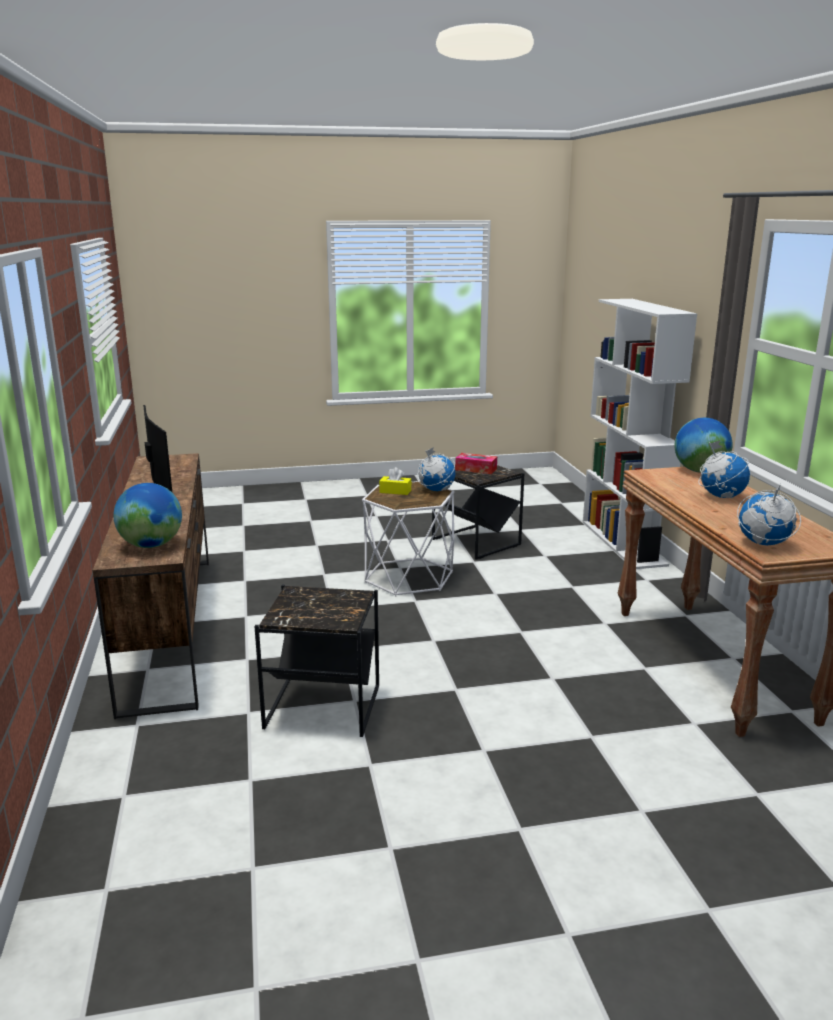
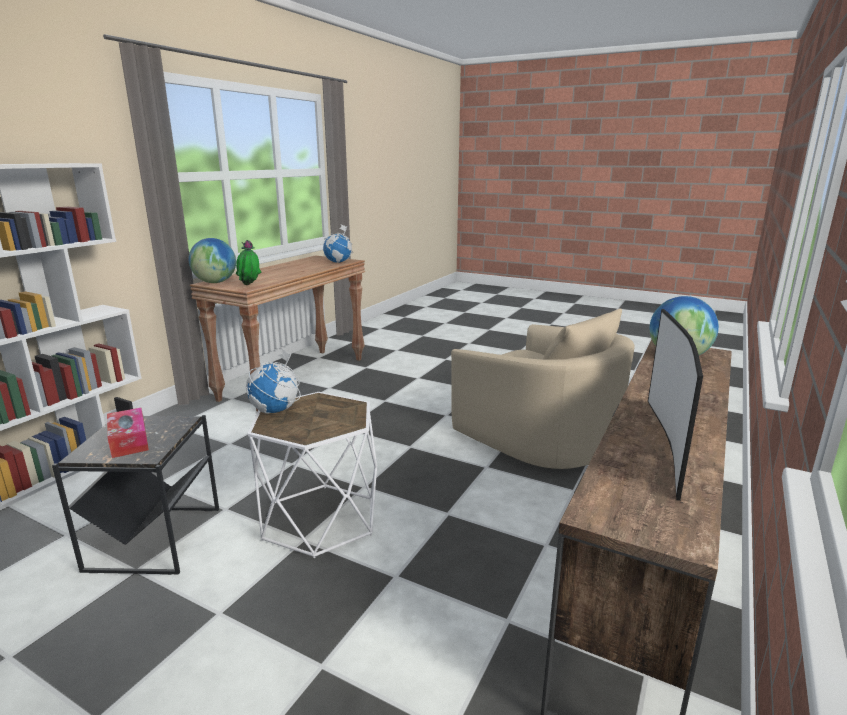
camera: 140 degrees left, 0 degrees up
(322, 707) = (540, 435): black side table -> beige armchair
(395, 491) = (314, 425): yellow tissue box -> none
(659, 477) = (249, 285): none -> potted plant
(721, 496) = (271, 273): globe -> none

